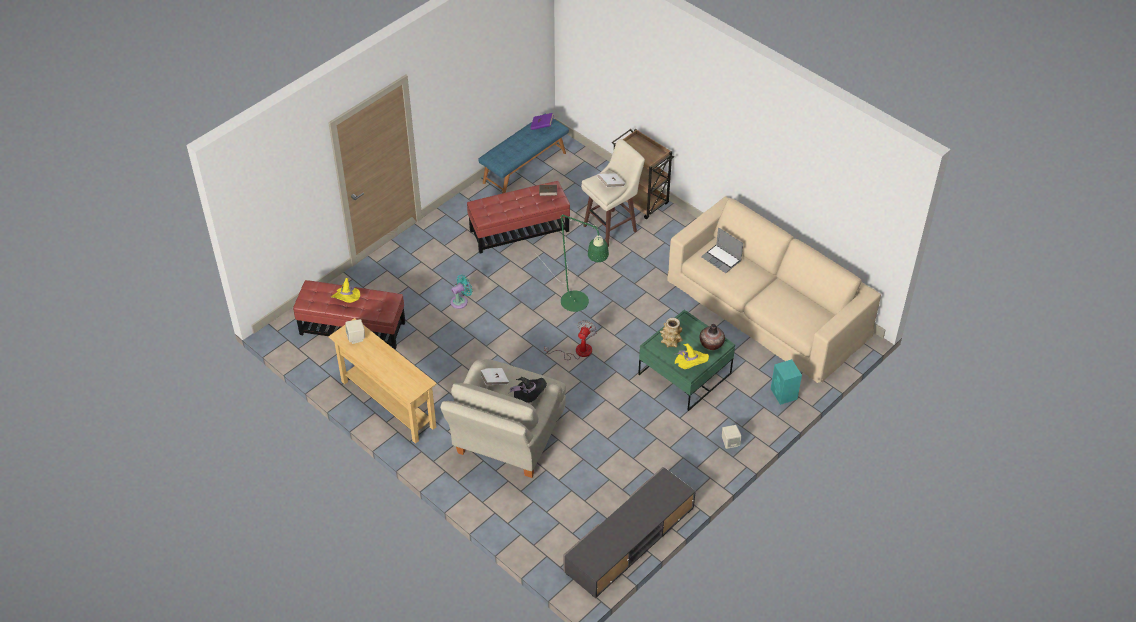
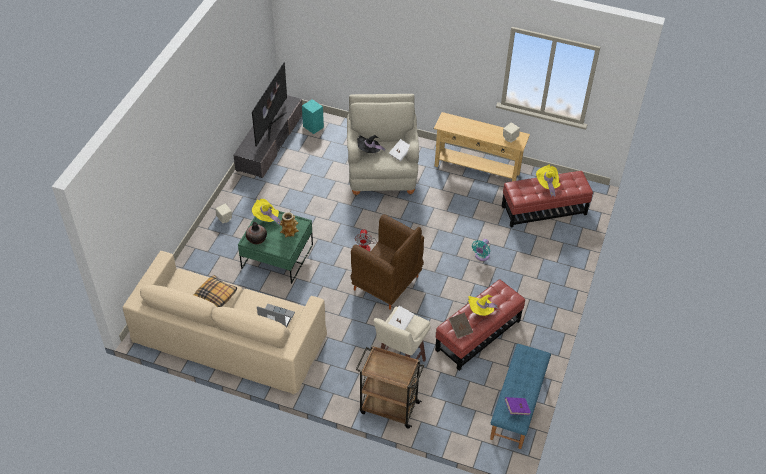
camera: 155 degrees right, 0 degrees up
(518, 202) = (481, 311): none -> yellow hat
(579, 306) = (387, 284): green floor lamp -> brown armchair
(626, 522) = (271, 125): none -> television
(776, 300) = (215, 296): none -> pillow
(784, 394) = (194, 266): turquoise speaker -> turquoise speaker (313, 126)

